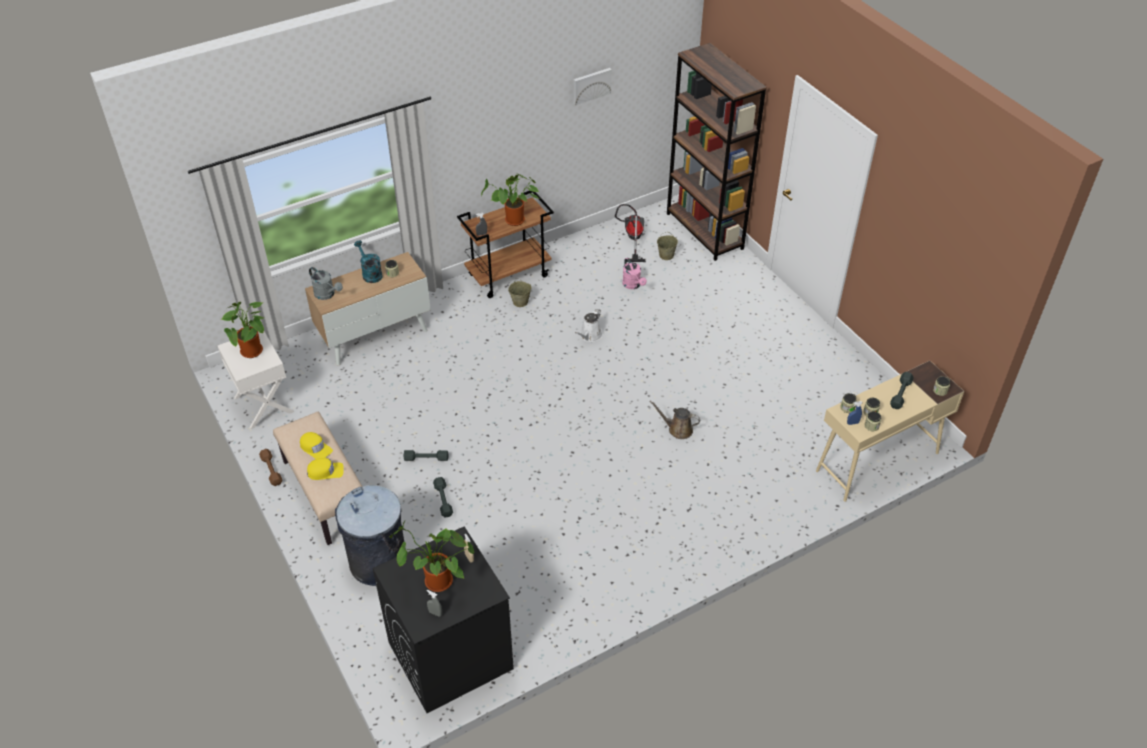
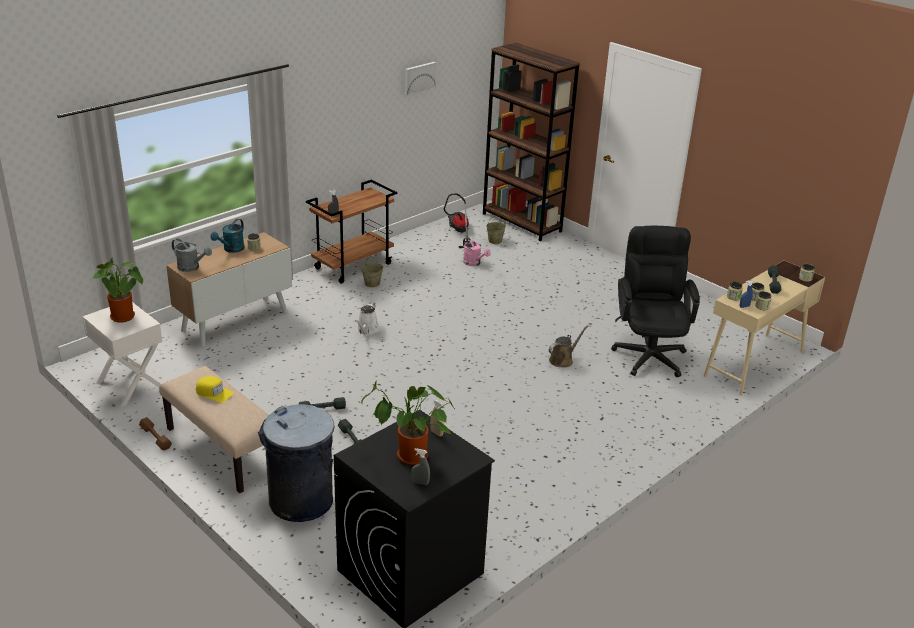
camera: 15 degrees left, 15 degrees down
(325, 471) = (231, 410): yellow cap -> none
(370, 273) = (231, 249): turquoise watering can -> turquoise watering can turned 105 degrees counterclockwise
(513, 222) = (360, 204): potted plant -> none
(589, 336) = (449, 301): white watering can -> white watering can (367, 331)
(677, 429) = (562, 360): brown watering can -> brown watering can turned 135 degrees clockwise
(770, 432) = (649, 352): none -> black office chair

